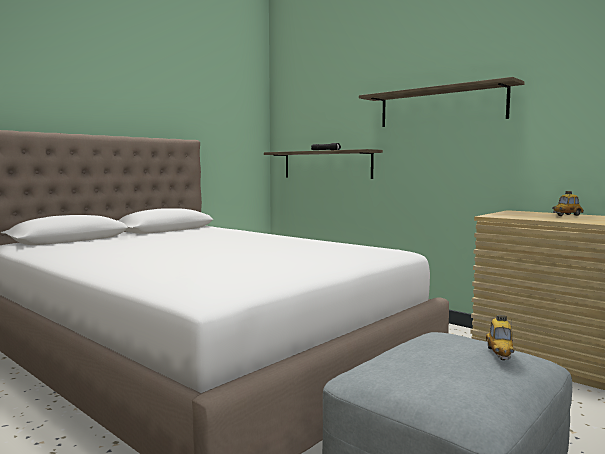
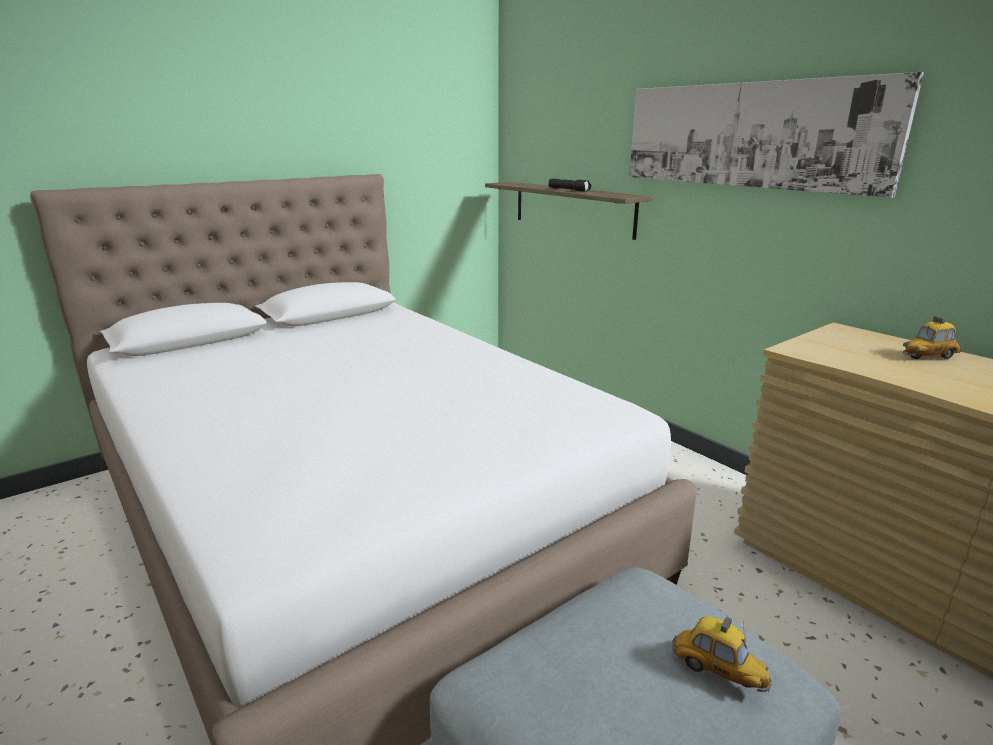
camera: 10 degrees right, 15 degrees up
(440, 107) = (749, 135): shelf -> picture
(499, 353) = (718, 671): toy car -> toy car turned 75 degrees counterclockwise

